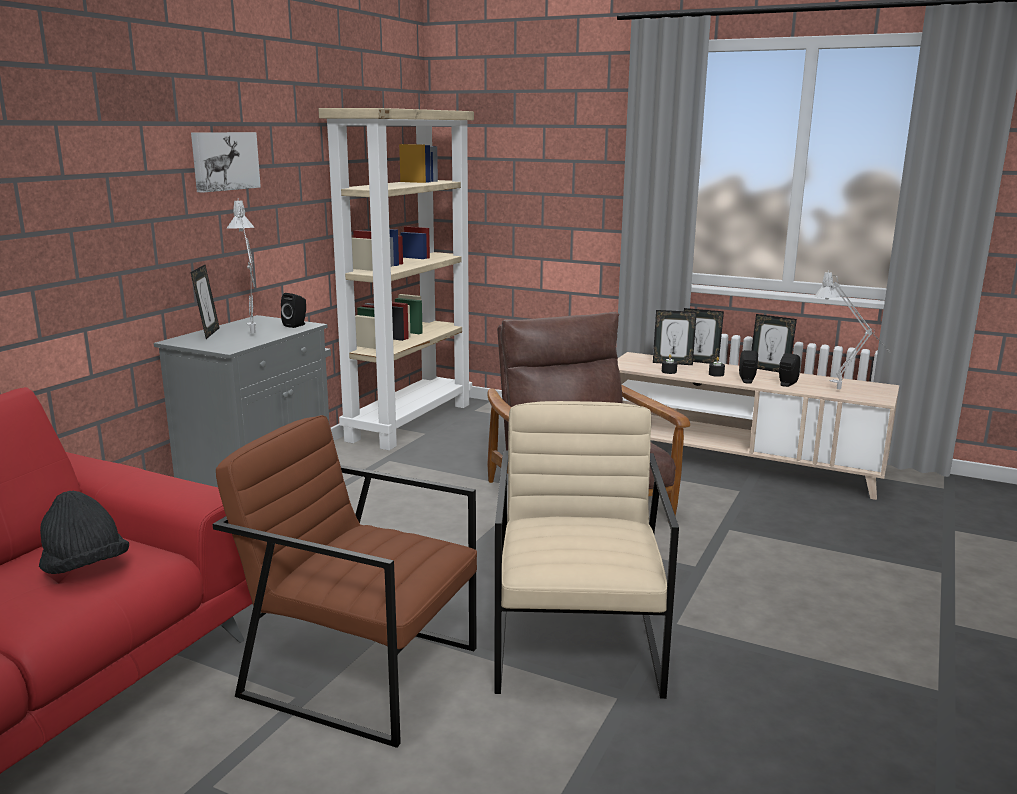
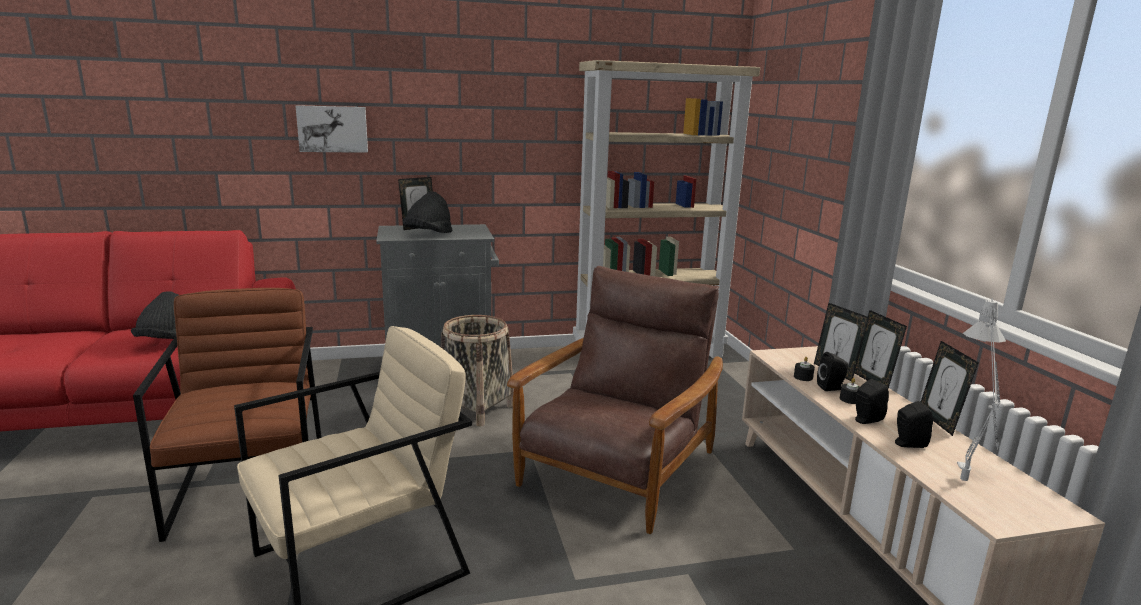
camera: 50 degrees right, 0 degrees up
(224, 161) = (467, 101): picture -> picture (333, 129)
(254, 336) = (428, 235): grey table lamp -> black hat
(296, 325) = (475, 235): black speaker -> black speaker (831, 388)
(385, 518) = (476, 408): none -> basket

